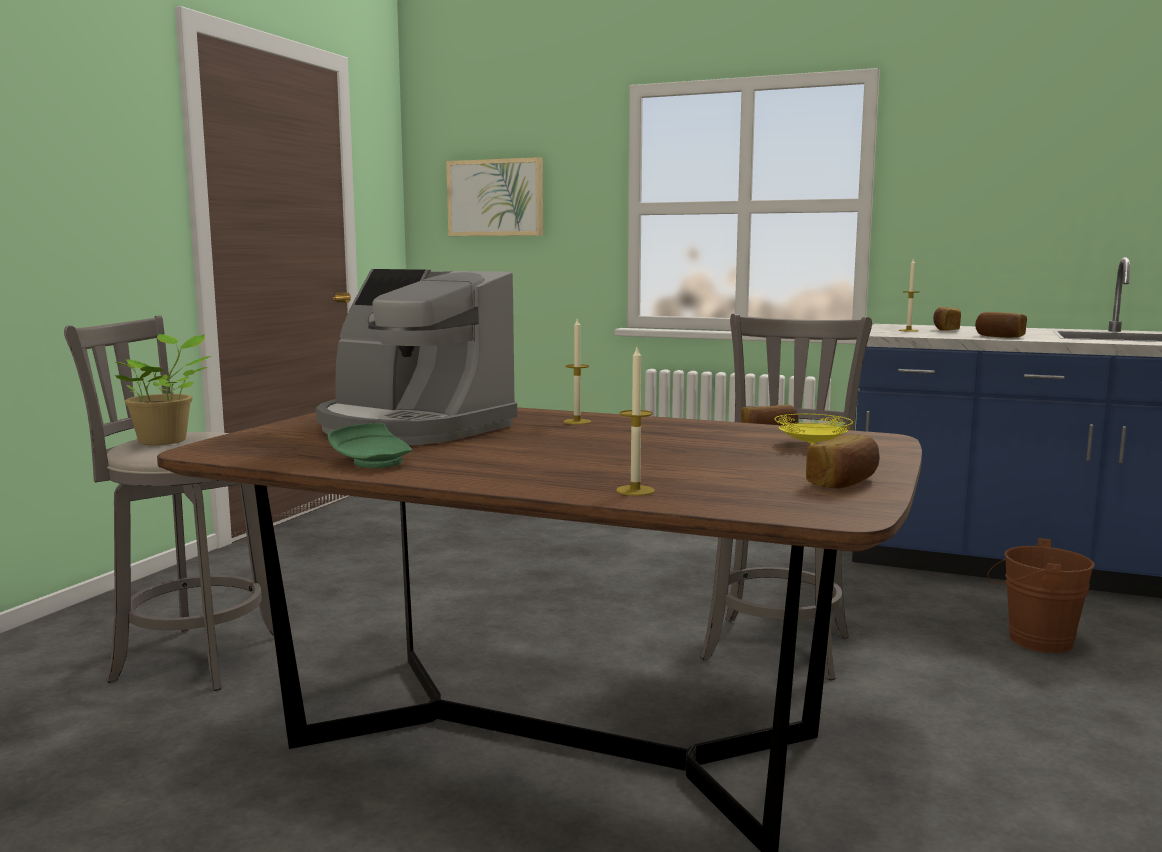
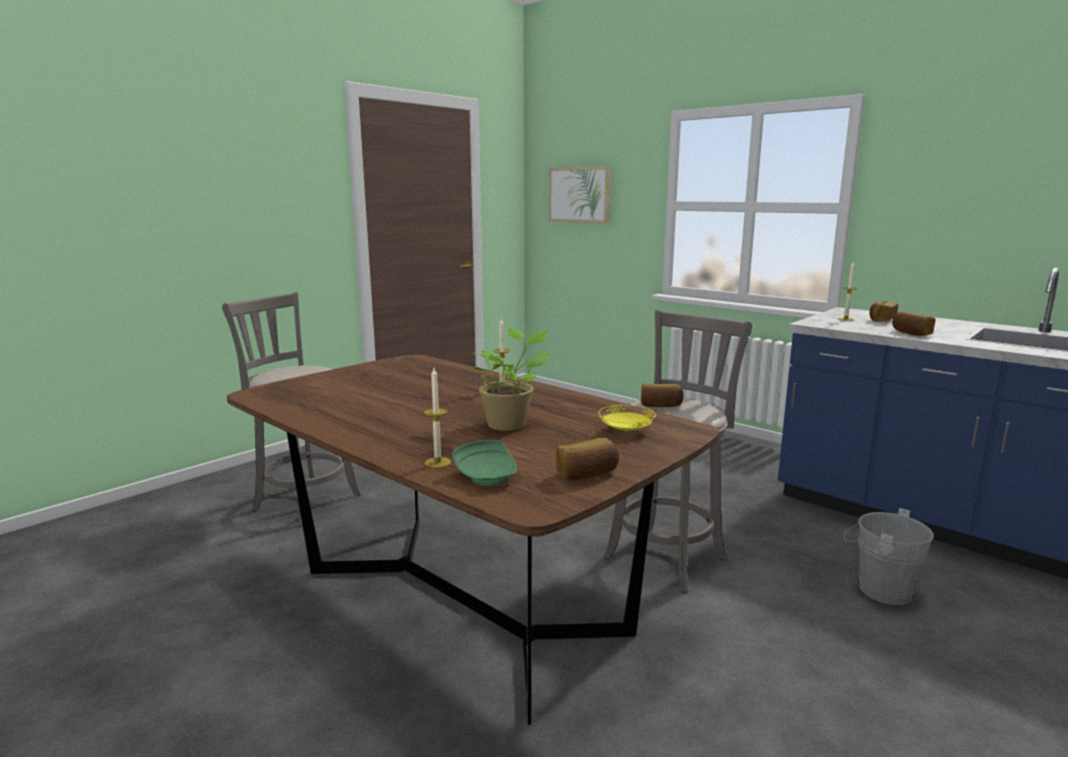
camera: 20 degrees right, 5 degrees up
(166, 440) = (285, 372): potted plant -> potted plant (509, 424)
(374, 462) = (328, 414): green plate -> green plate (488, 476)
(411, 428) = (393, 384): coffee machine -> none
(1033, 640) = (878, 589): brown bucket -> grey bucket

